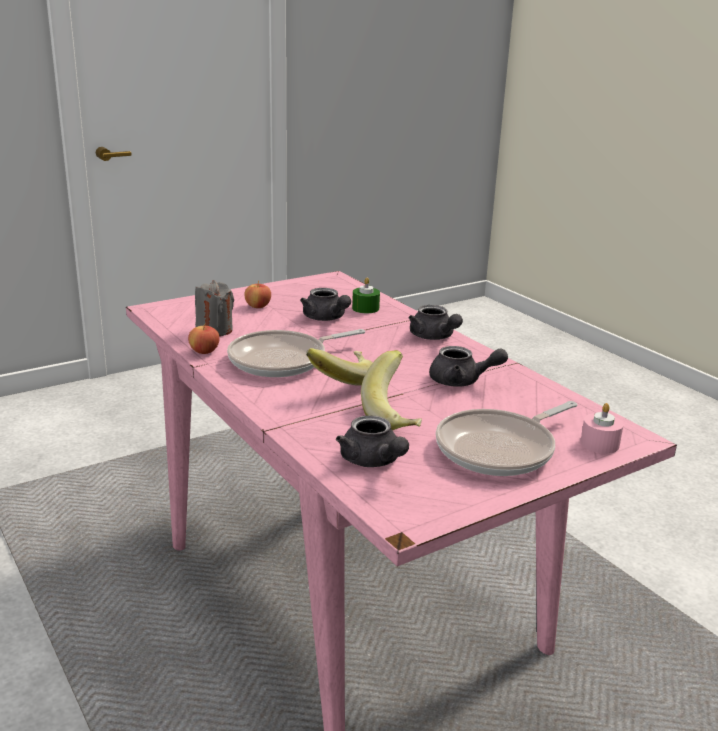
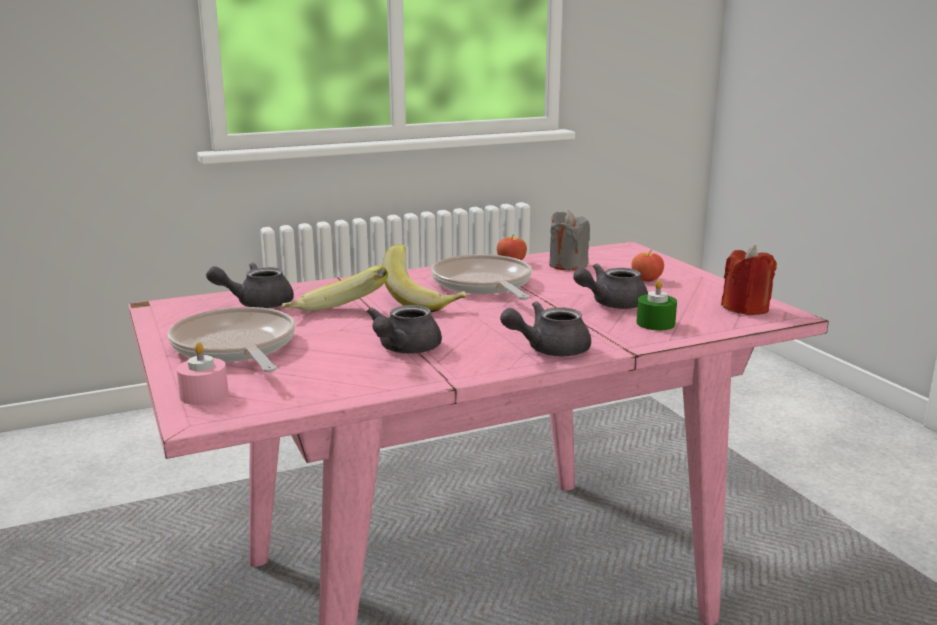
camera: 100 degrees right, 5 degrees down
(324, 285) = (745, 308): none -> red candle

